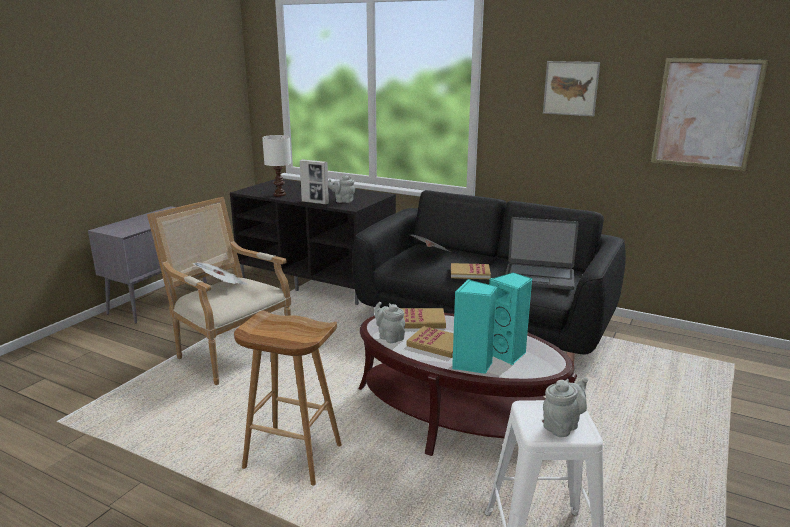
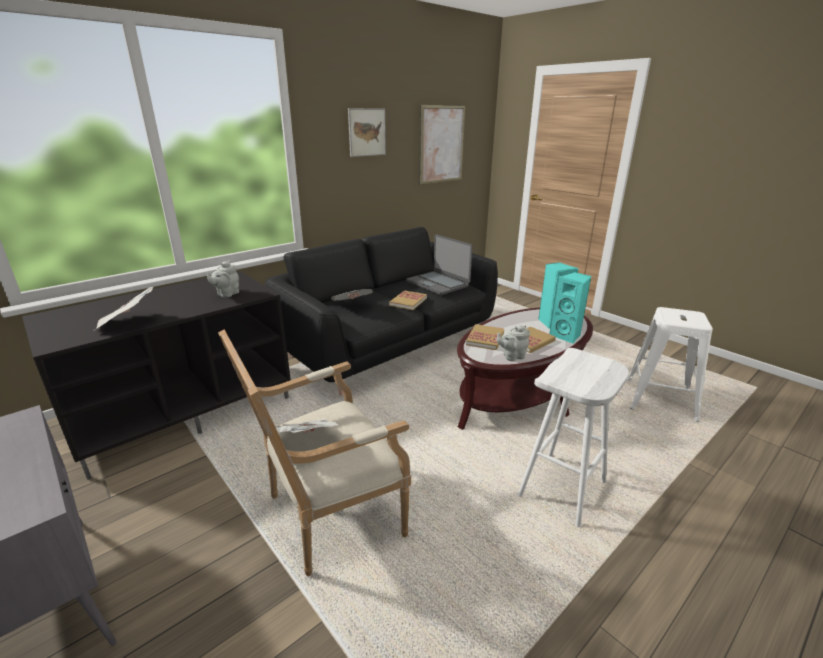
camera: 70 degrees left, 5 degrees up
(279, 194) = (127, 323): white table lamp -> newspaper
(291, 457) = (562, 490): brown stool -> white stool
(315, 202) = (208, 307): picture frame -> none
(539, 277) = (438, 283): laptop -> laptop turned 105 degrees clockwise
(562, 426) = (690, 316): grey teapot -> none

